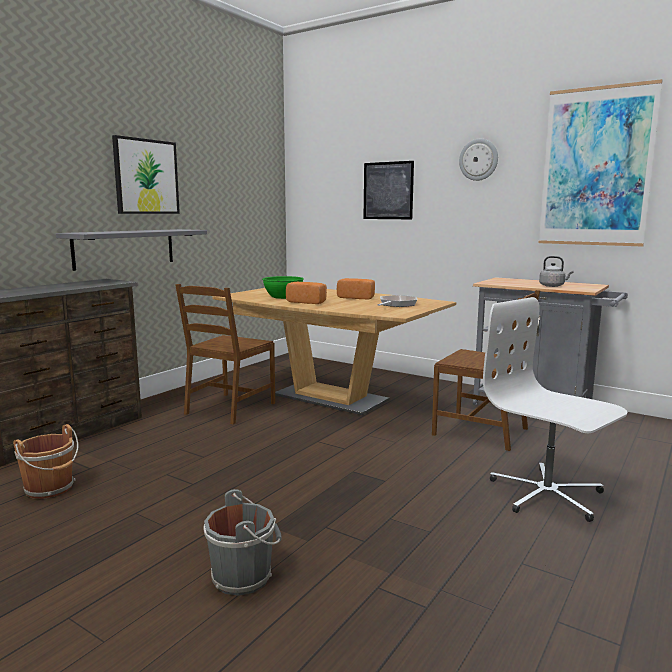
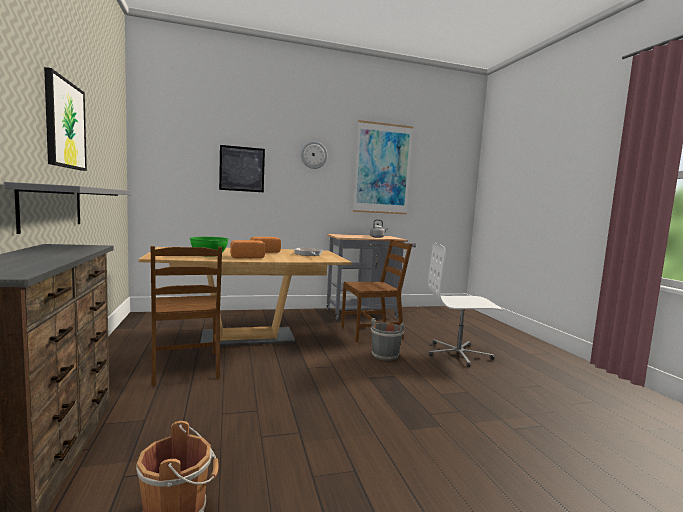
camera: 50 degrees left, 5 degrees down
(244, 576) = (466, 464): grey bucket -> grey bucket (385, 355)

